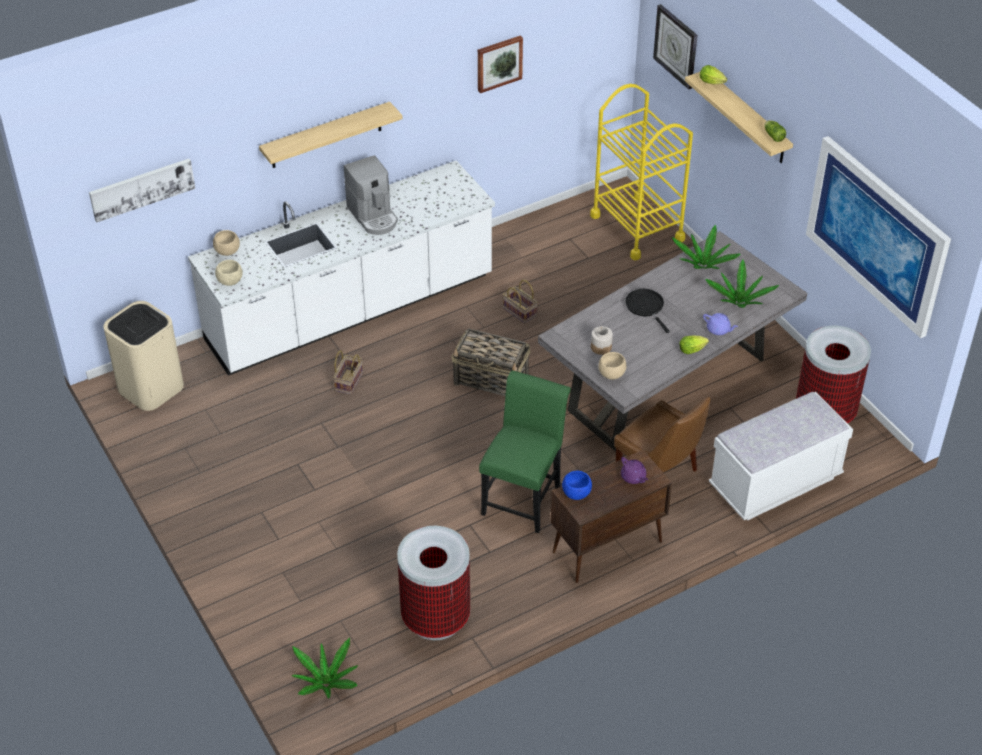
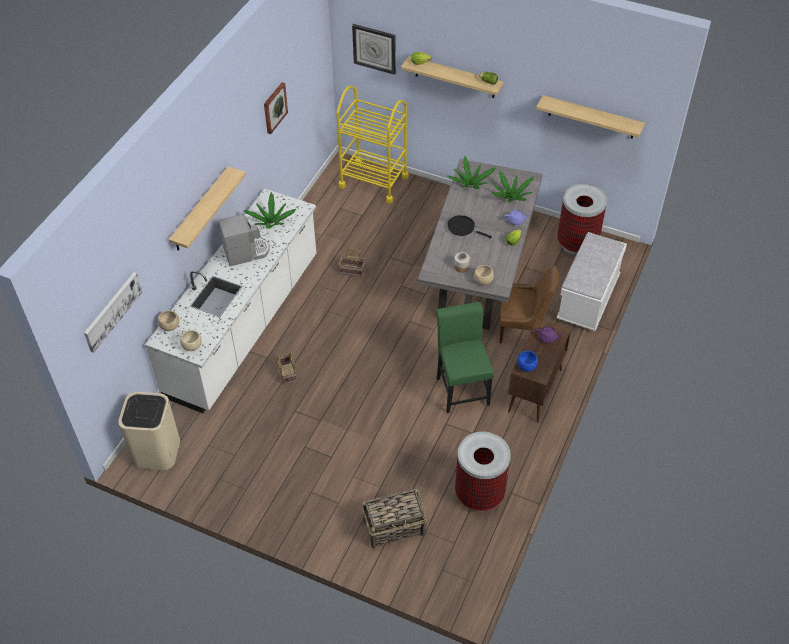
camera: 35 degrees left, 5 degrees up
(326, 682) = (453, 576): potted plant -> potted plant (271, 223)
(373, 216) = (246, 252): coffee machine -> coffee machine turned 45 degrees counterclockwise
(491, 379) = (375, 323): basket -> basket (395, 527)
(876, 235) = (591, 117): picture -> shelf

